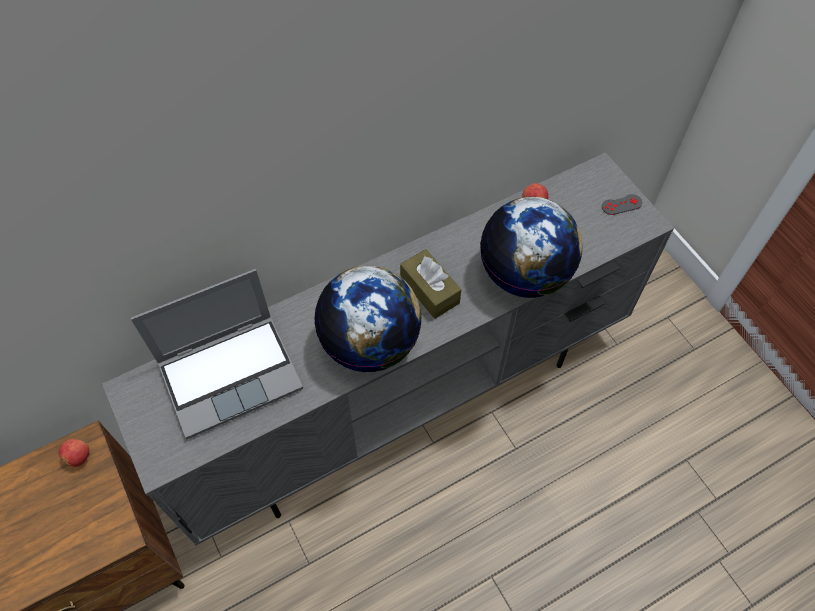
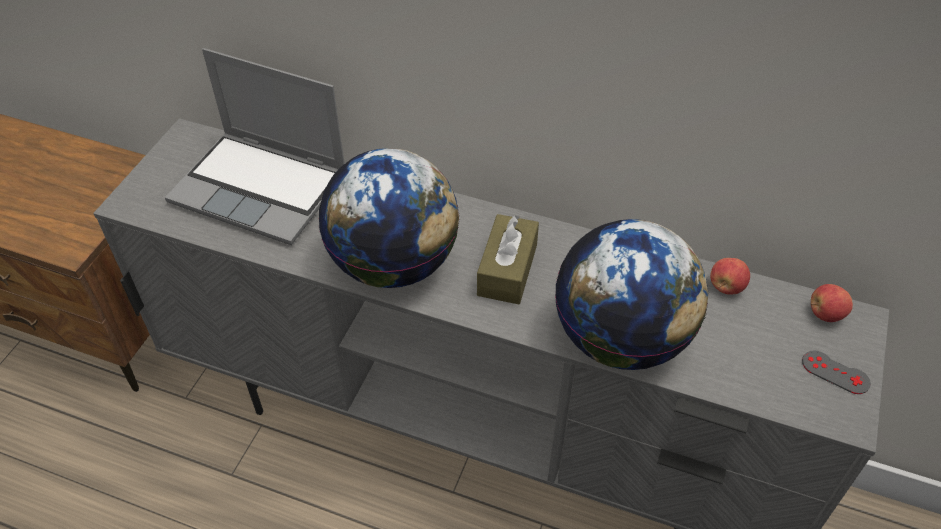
camera: 50 degrees right, 10 degrees down
(78, 457) = (126, 173): apple -> apple (825, 314)

